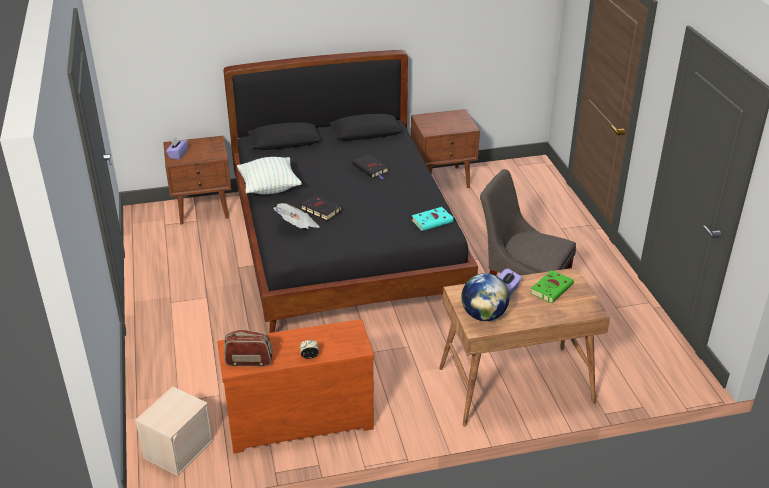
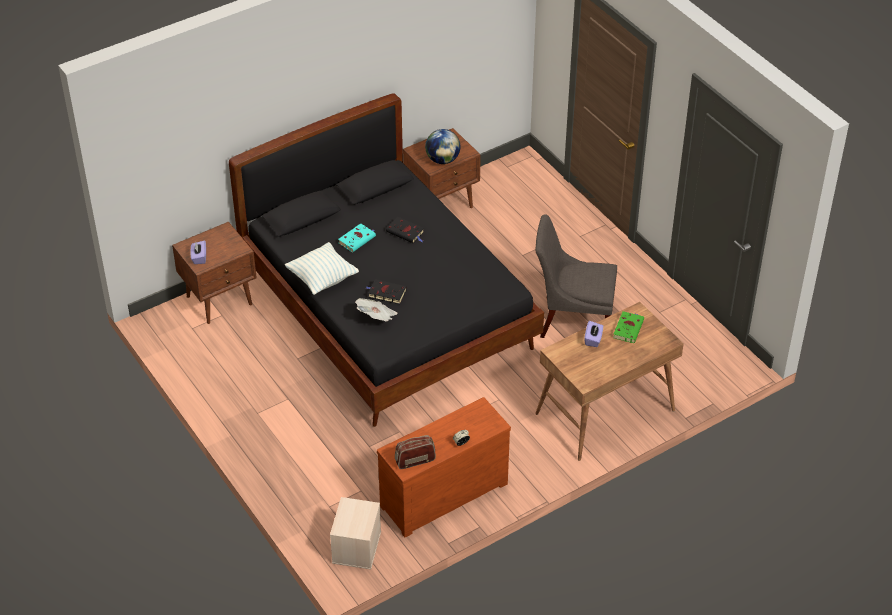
camera: 20 degrees left, 10 degrees up
(433, 221) = (493, 280): turquoise book -> turquoise book (357, 239)
(483, 315) = (585, 369): globe -> globe (442, 160)

